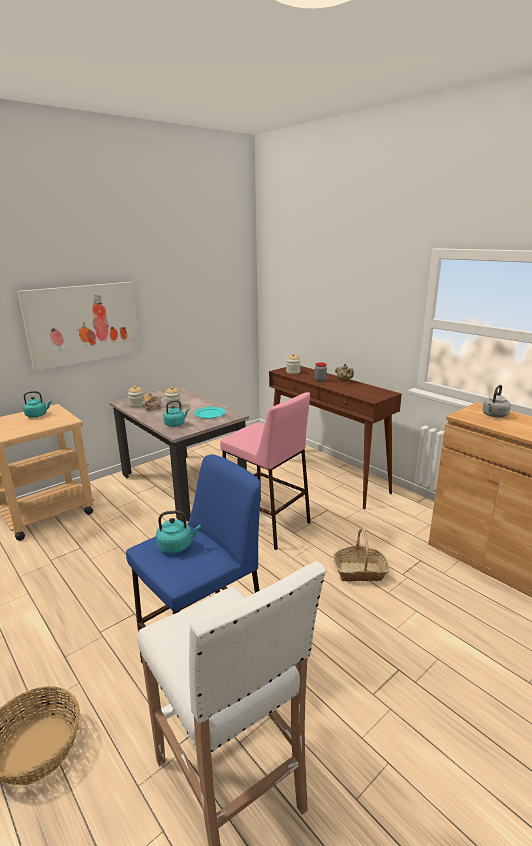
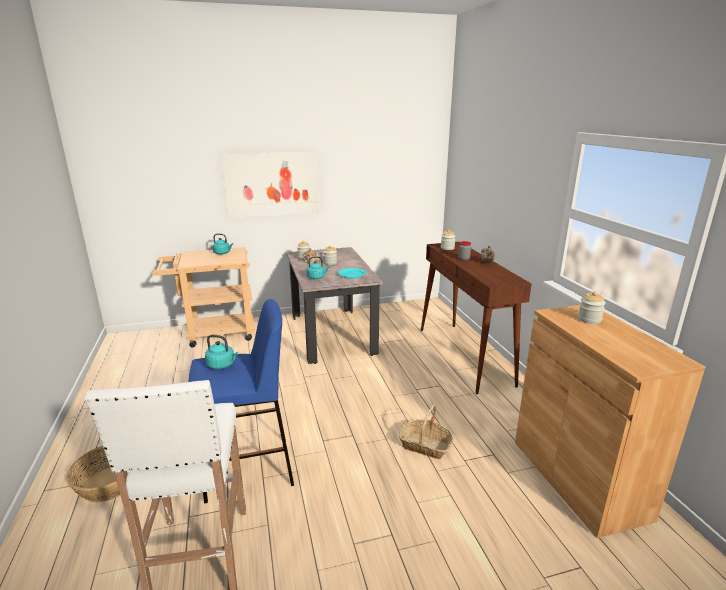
camera: 25 degrees right, 0 degrees up
(267, 523) = (376, 382): pink stool -> none
(494, 415) = (589, 319): grey kettle -> jar

